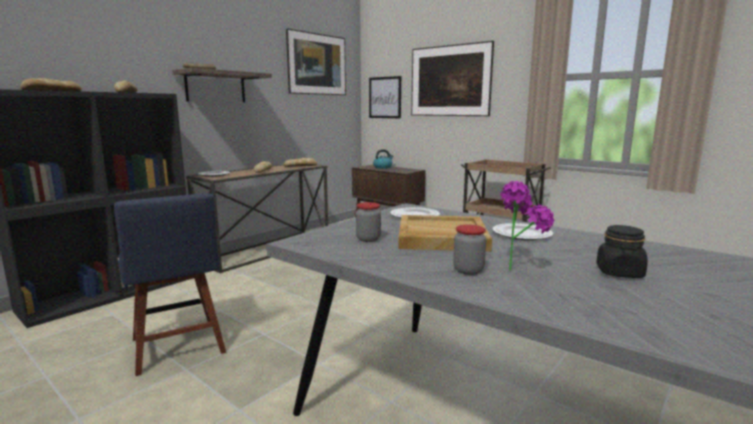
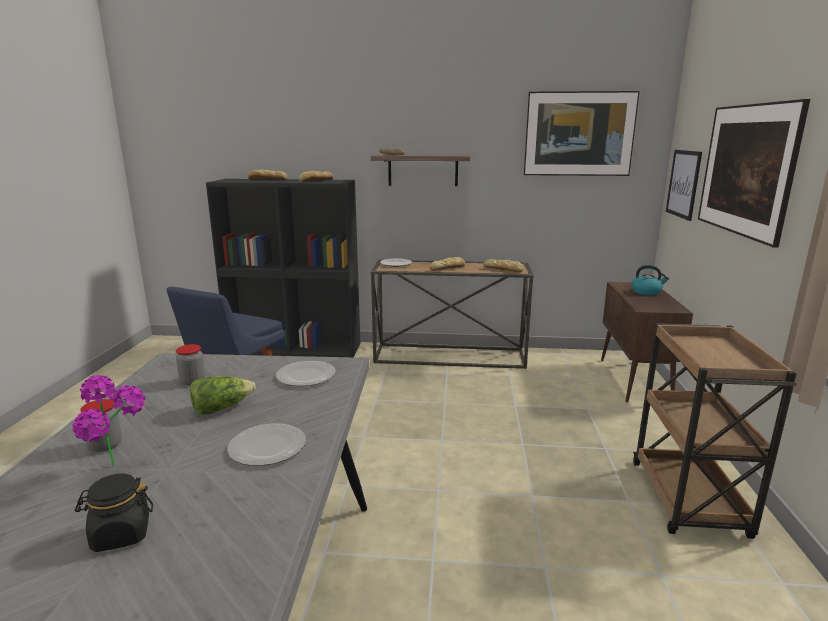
camera: 55 degrees right, 5 degrees up
(441, 237) = (222, 408): beige tray -> lettuce

